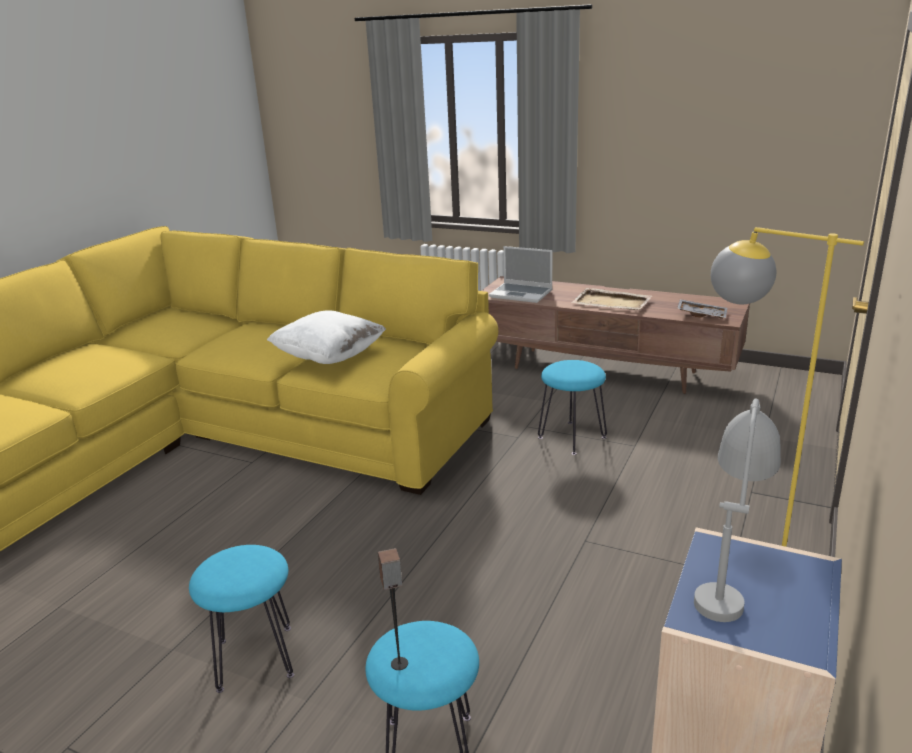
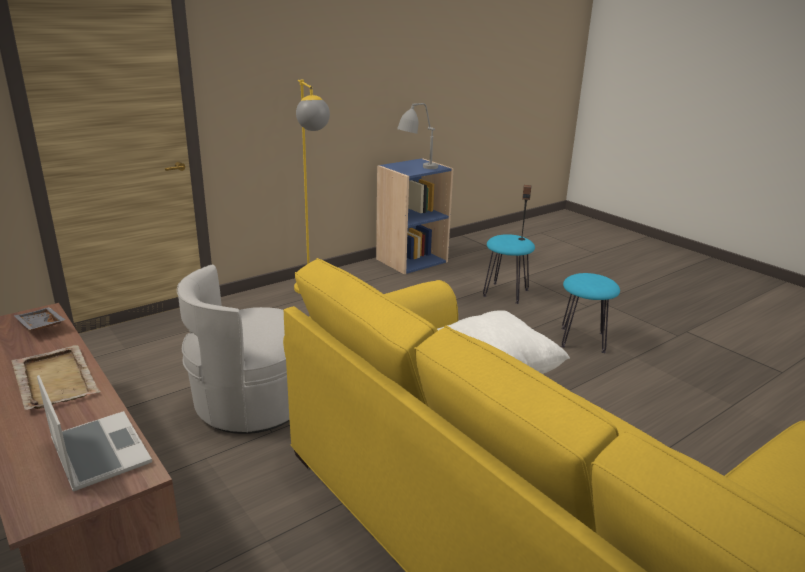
camera: 155 degrees left, 0 degrees up
(572, 437) = (253, 402): turquoise stool -> white armchair

